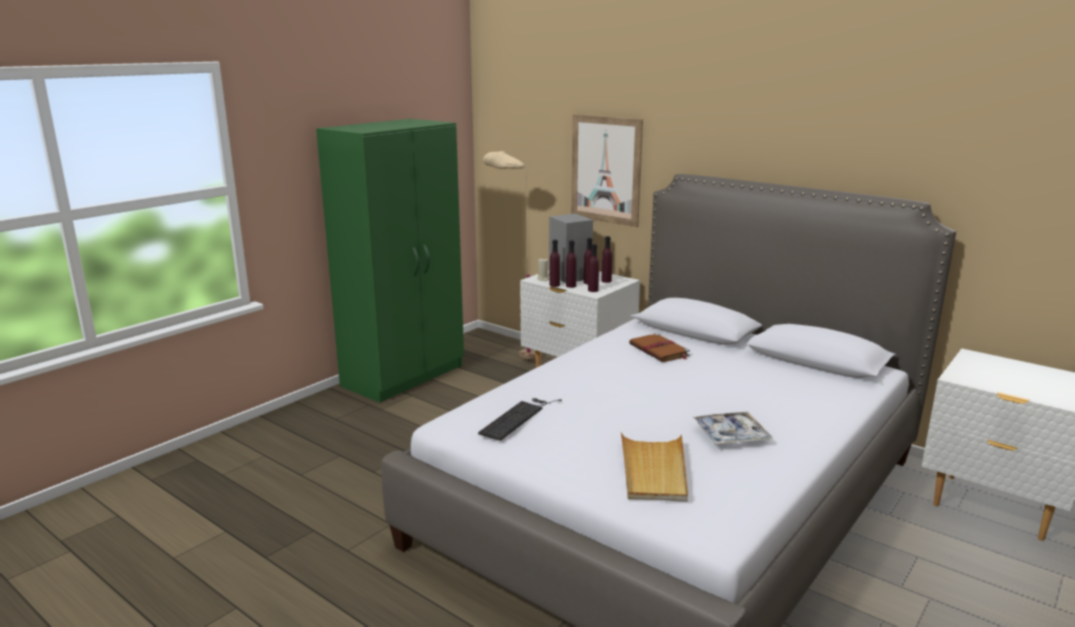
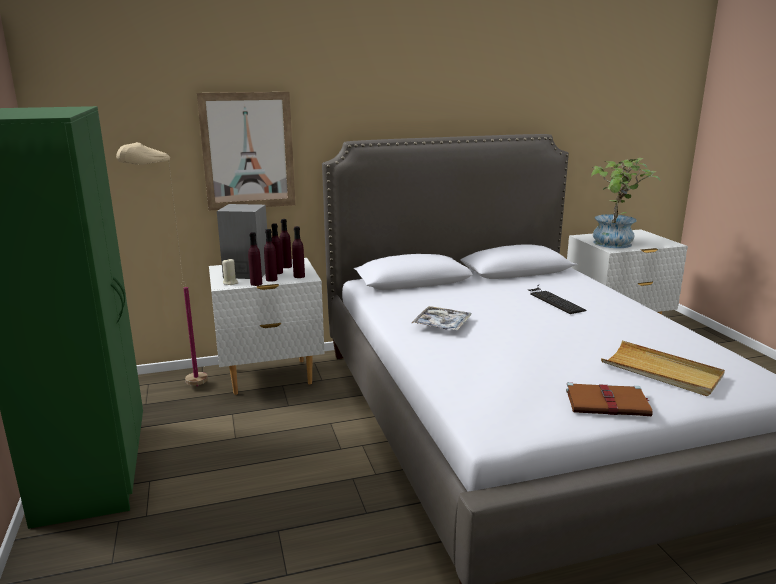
camera: 55 degrees left, 0 degrees up
(518, 417) = (518, 391): keyboard -> keyboard (553, 300)
(660, 350) = (438, 302): brown book -> brown book (608, 403)
(731, 435) = (618, 330): tray -> tray (442, 324)
(980, 376) = (614, 245): none -> potted plant

